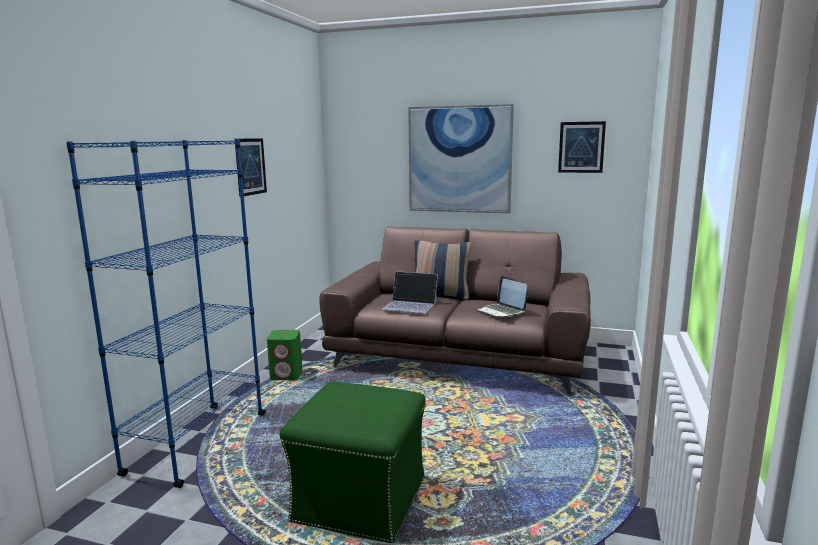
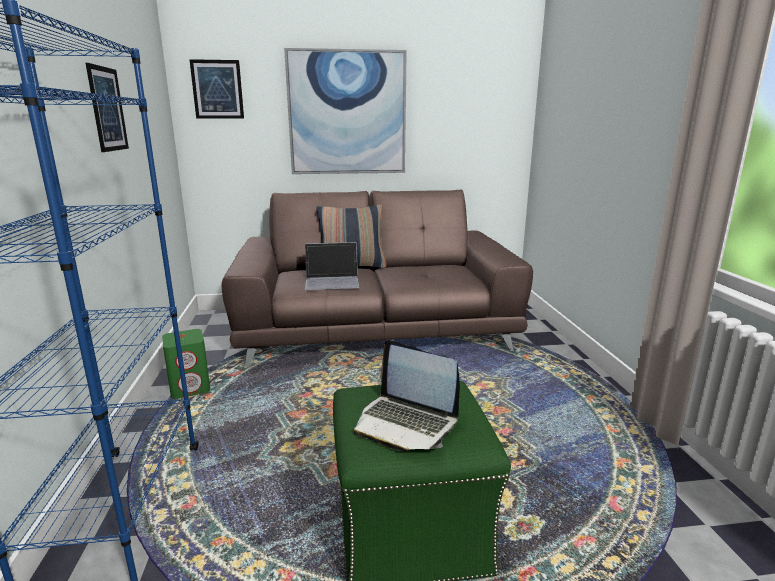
camera: 25 degrees left, 5 degrees up
(501, 312) = (434, 276): laptop -> laptop (405, 423)
(581, 147) = (474, 100): picture -> picture (217, 89)

